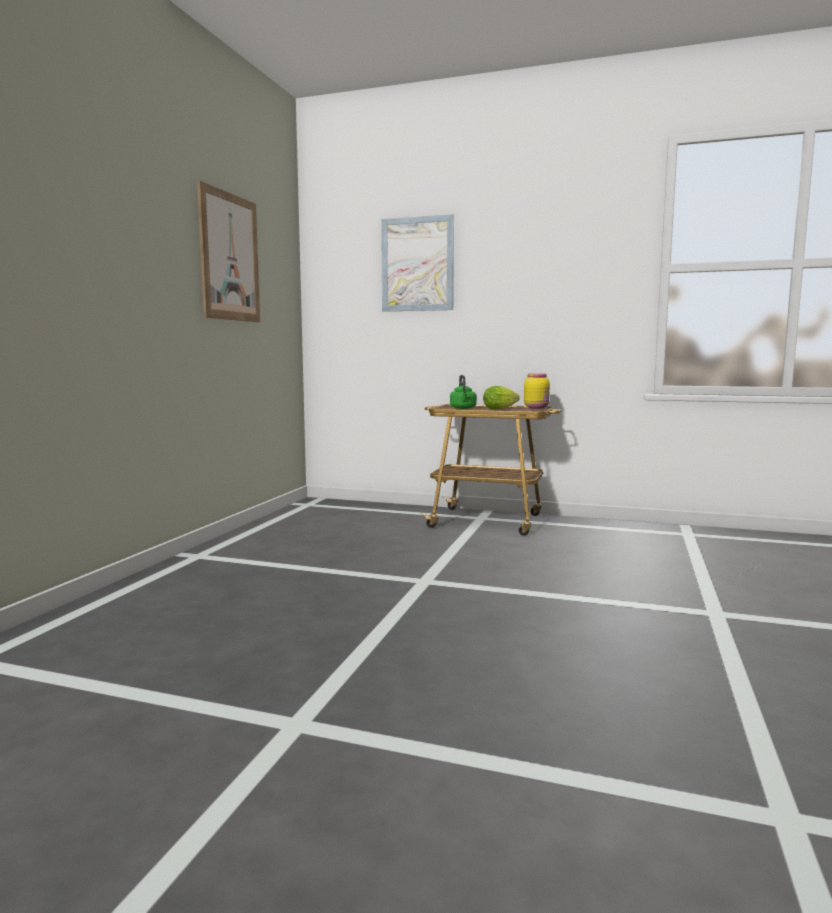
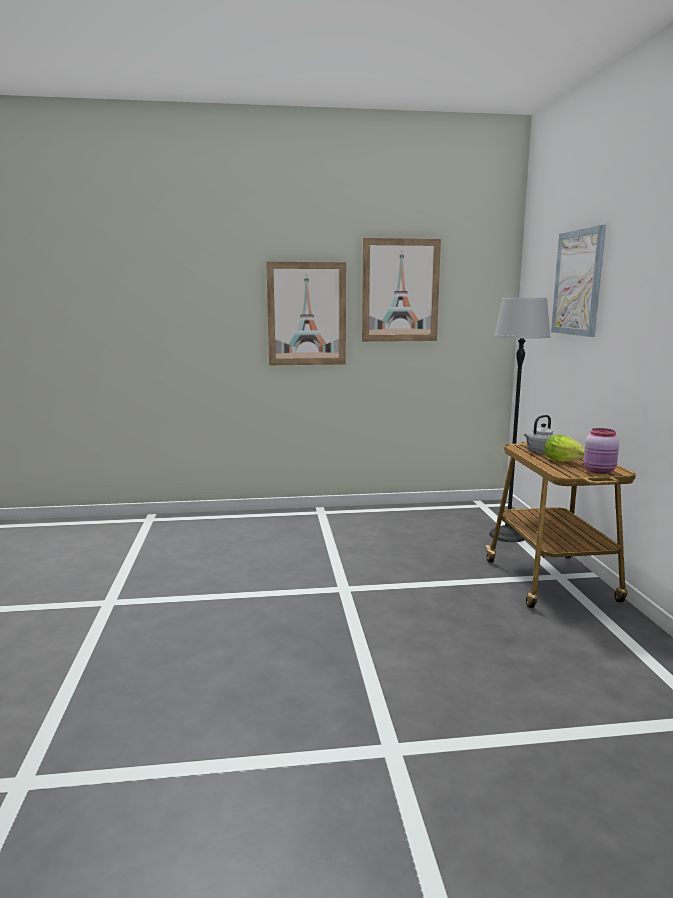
camera: 65 degrees right, 5 degrees up
(151, 272) = (307, 314): none -> picture
(386, 512) = (508, 535): none -> floor lamp
(463, 408) = (540, 451): green kettle -> grey kettle
(537, 407) = (600, 471): yellow jar -> pink jar

